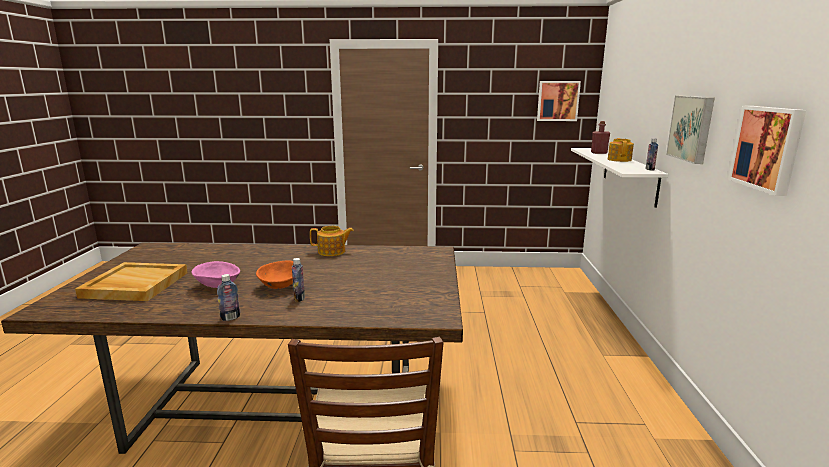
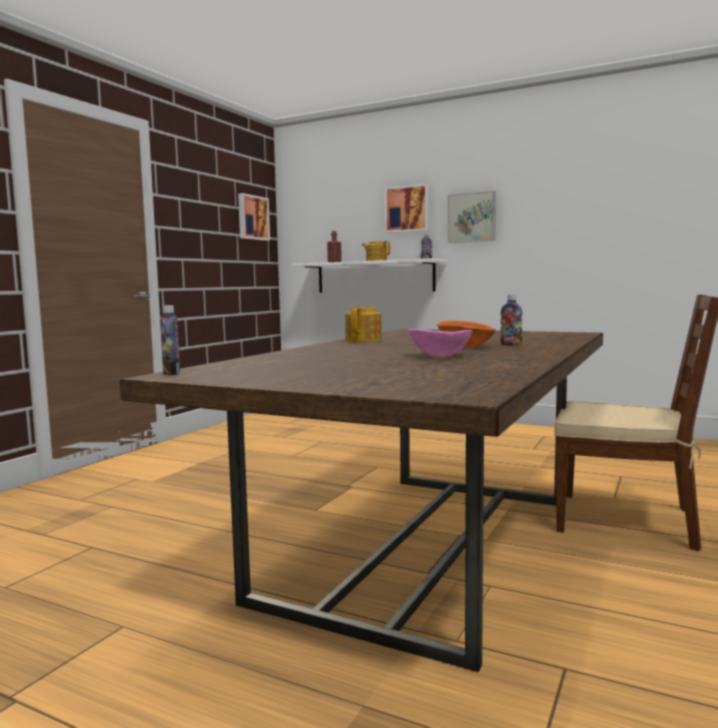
camera: 65 degrees left, 10 degrees down
(134, 285) = (392, 373): beige tray -> none
(230, 318) = (553, 353): bottle -> bottle (171, 373)
(768, 148) = (567, 215): picture -> picture (407, 209)

